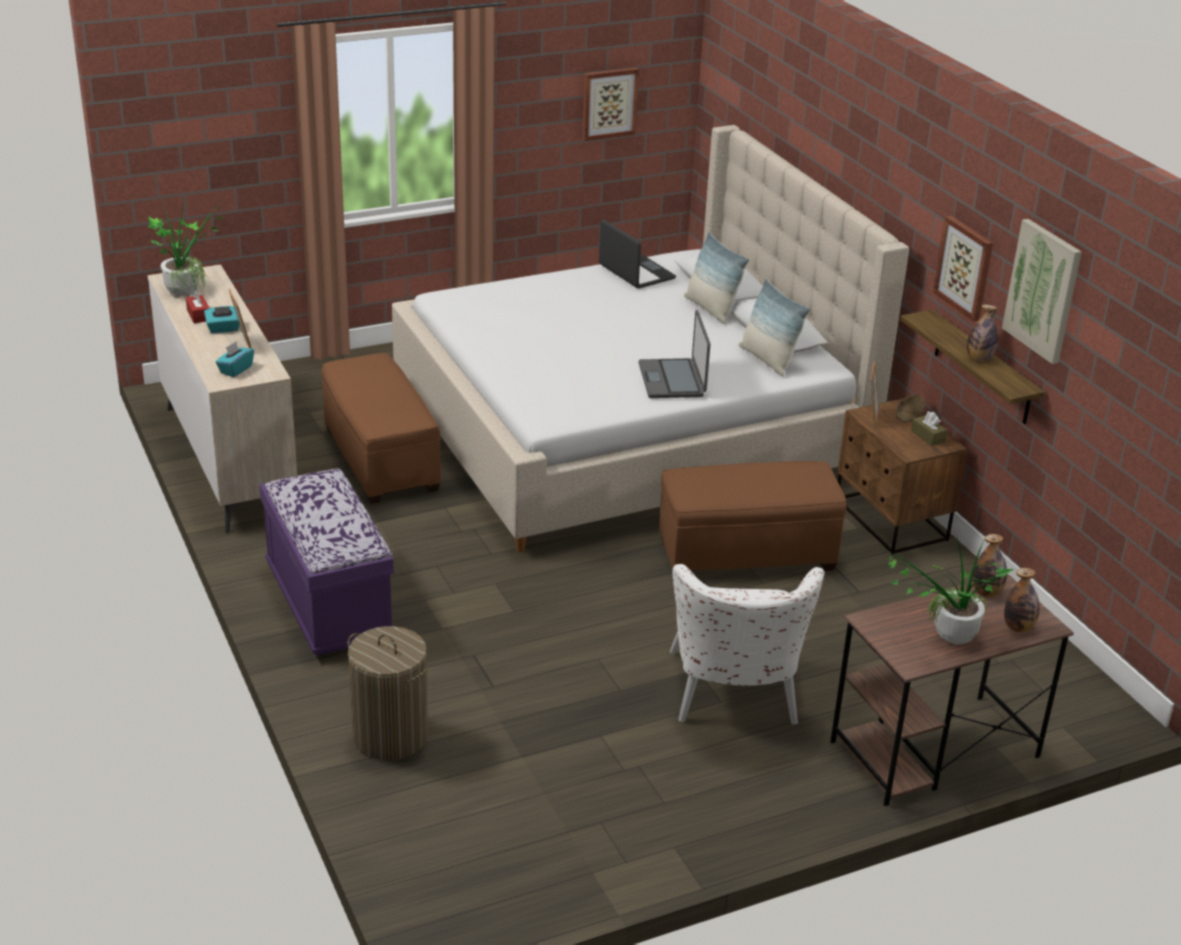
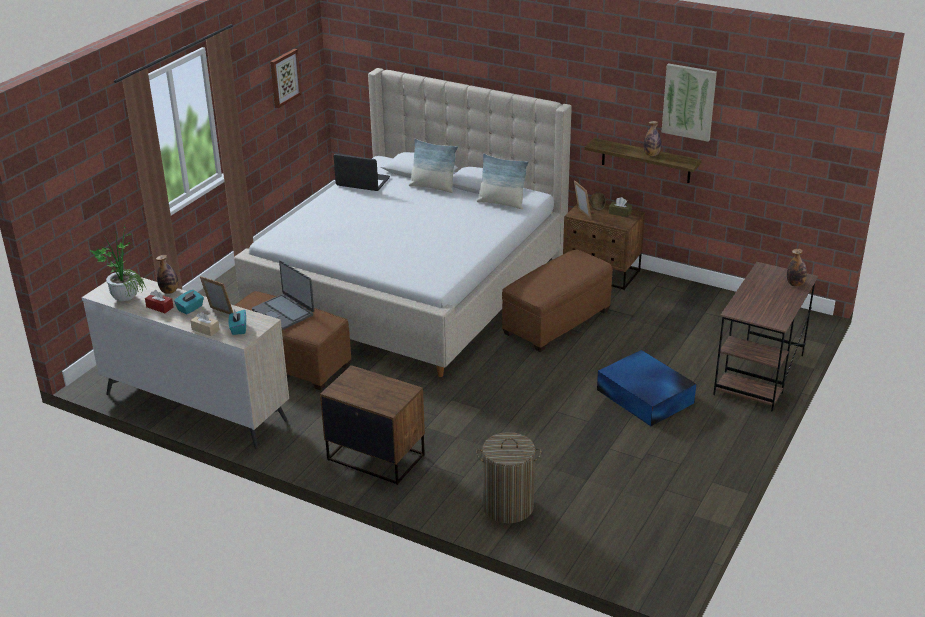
camera: 35 degrees left, 0 degrees up
(204, 356) = (205, 329): none -> beige tissue box
(328, 604) = (376, 457): purple bench -> brown nightstand
(672, 380) = (469, 234): laptop -> laptop (283, 312)
(733, 698) = (645, 397): white armchair -> blue storage box
(945, 638) = (775, 304): potted plant -> none
(965, 267) = (618, 105): picture -> none
(987, 592) = (761, 274): bottle -> bottle (169, 291)

